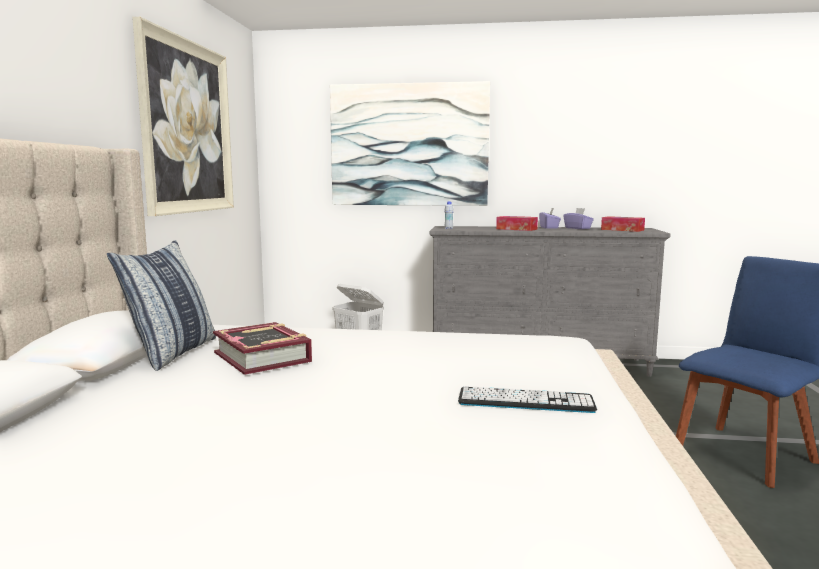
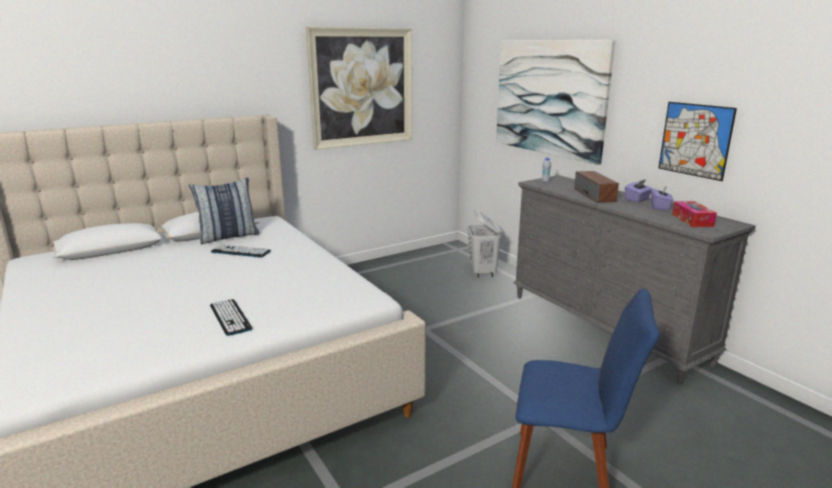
camera: 50 degrees right, 10 degrees up
(263, 357) = (240, 252): book -> keyboard
(516, 229) = (594, 195): tissue box -> speaker
(586, 167) = (695, 140): none -> picture

